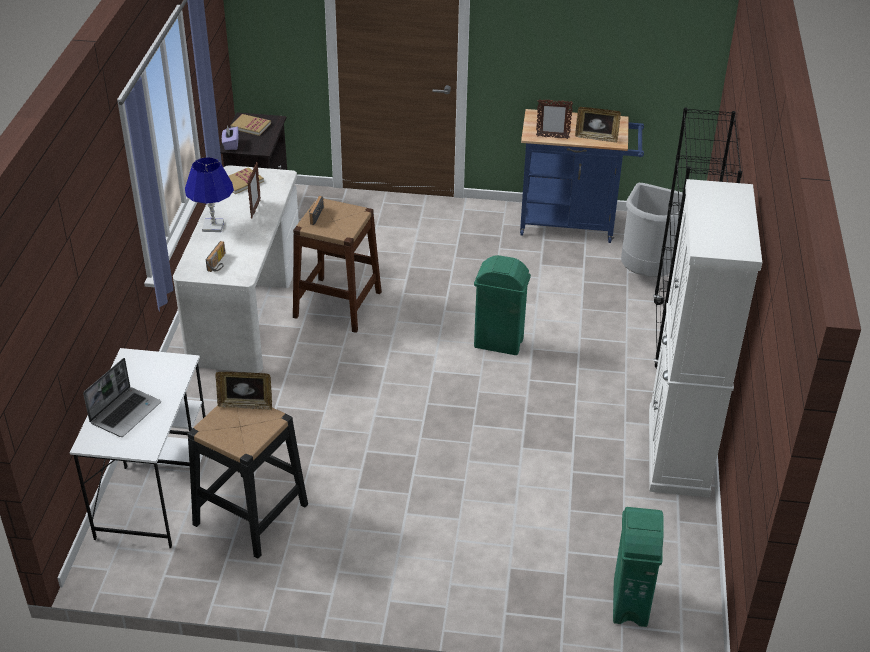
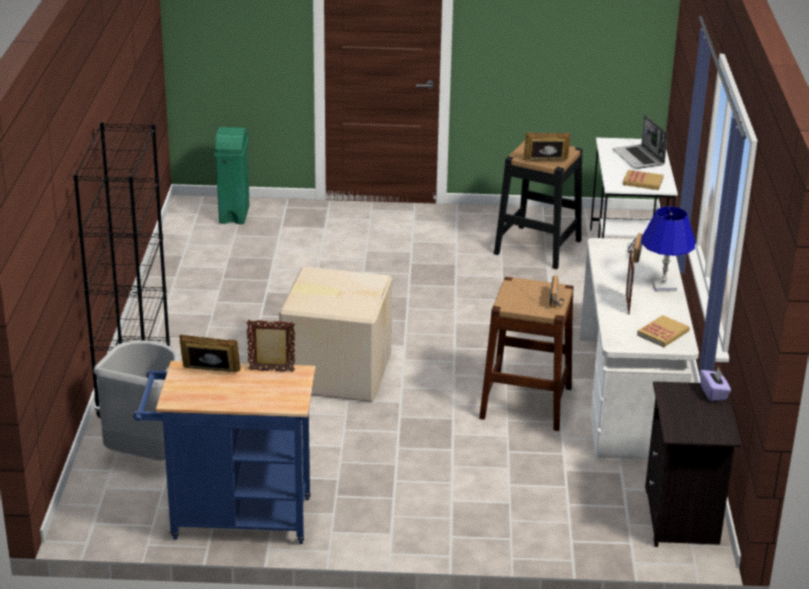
camera: 175 degrees right, 10 degrees down
(125, 412) = (639, 158): laptop -> laptop turned 45 degrees counterclockwise
(251, 126) = (704, 422): book -> book (643, 182)
(499, 344) = (336, 372): green trash can -> cardboard box
(678, 452) = (168, 295): white cabinet -> none

